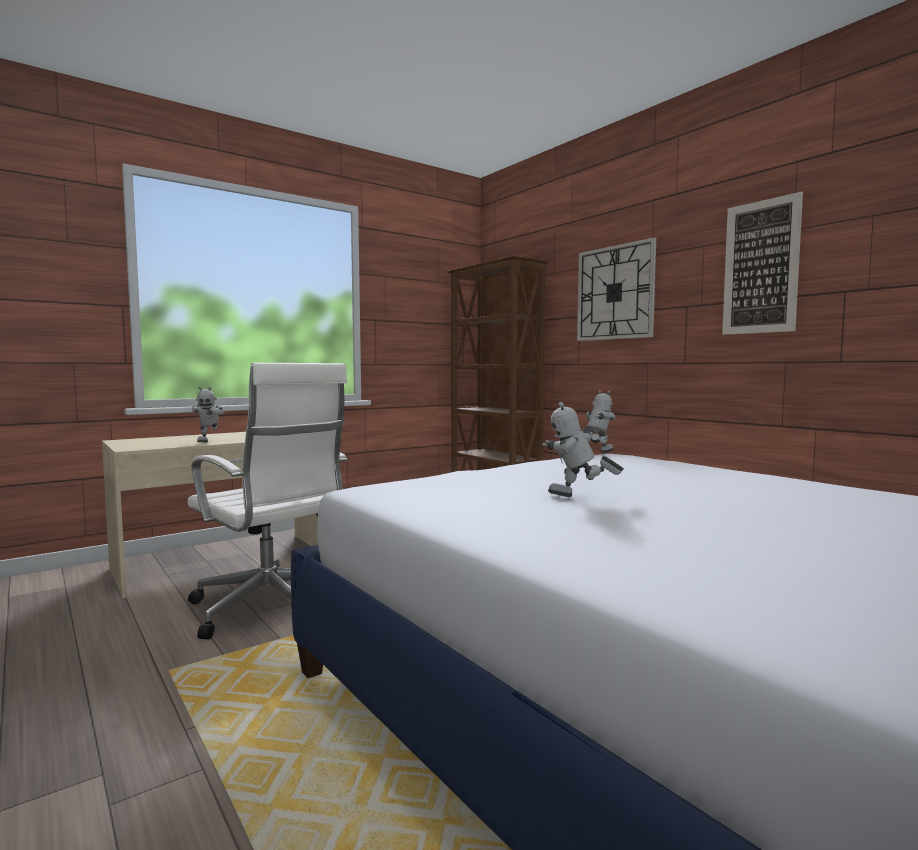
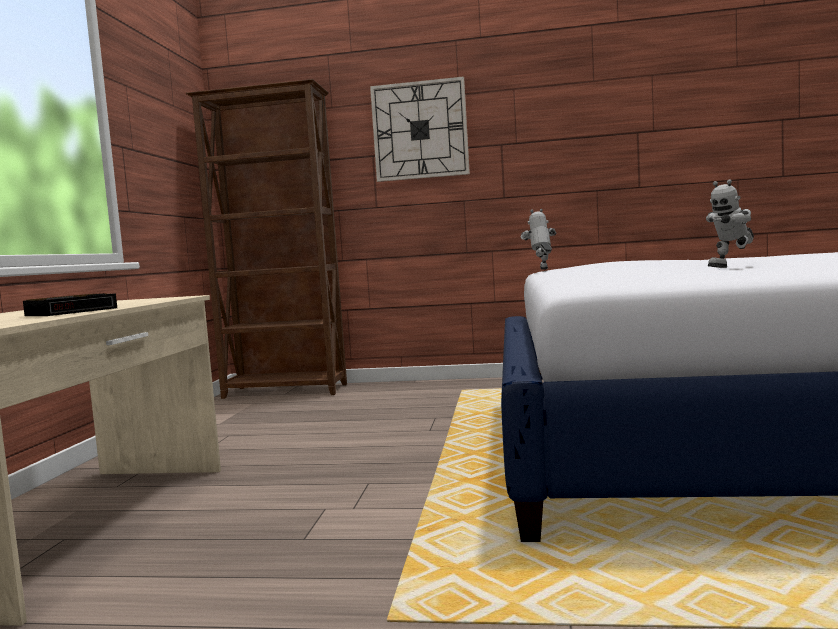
camera: 45 degrees left, 0 degrees up
(209, 441) = (74, 311): toy robot -> alarm clock
(271, 608) = (310, 528): white office chair -> none
(760, 267) = (570, 110): picture -> none

